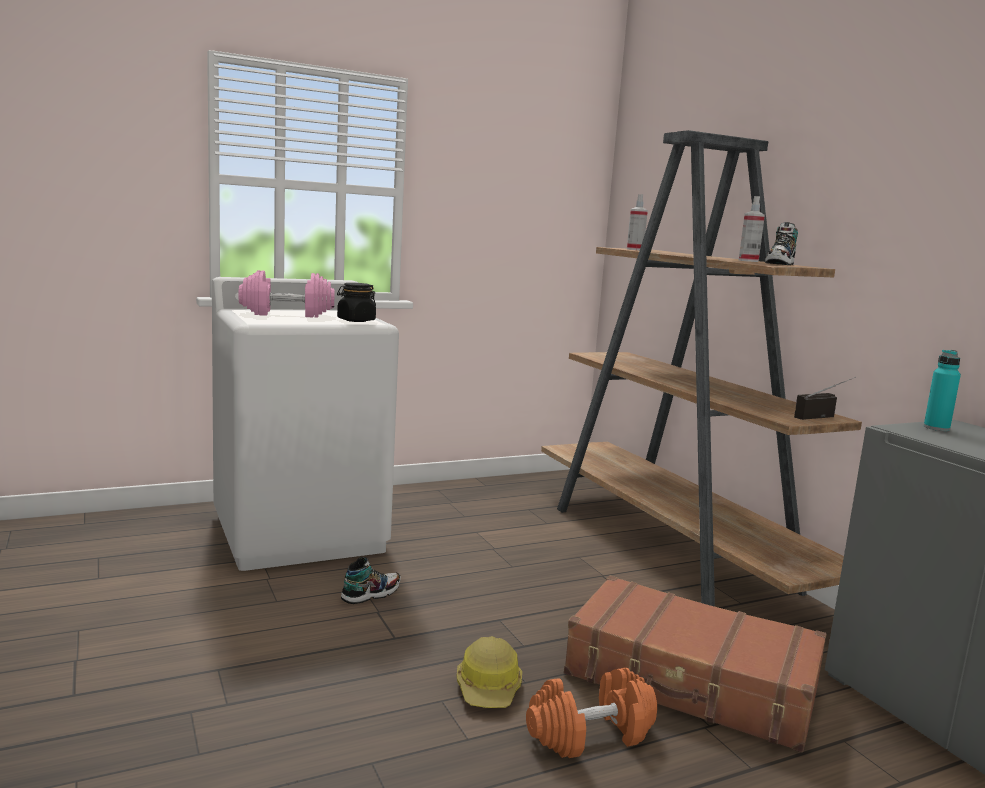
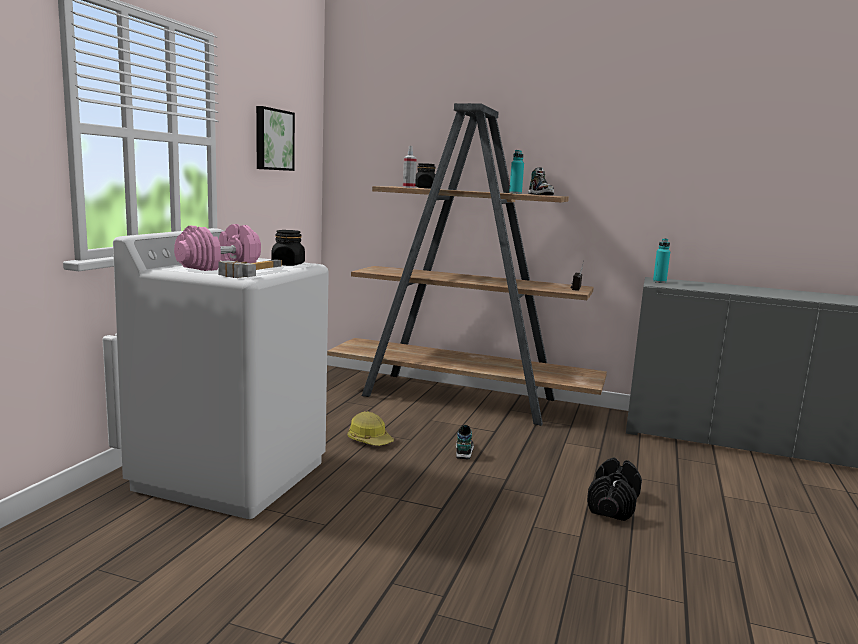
camera: 45 degrees left, 0 degrees up
(279, 320) = (250, 273): none -> hammer
(371, 594) = (373, 491): shoe -> shoe (463, 451)
(489, 689) = (538, 508): hard hat -> hard hat (370, 440)
(505, 191) = (273, 139): none -> picture
(590, 735) = (613, 505): orange dumbbell -> black dumbbell
(666, 251) = (425, 188): none -> black jar
(691, 682) = (596, 461): brown suitcase -> none
(748, 261) = (515, 193): spray bottle -> turquoise bottle

